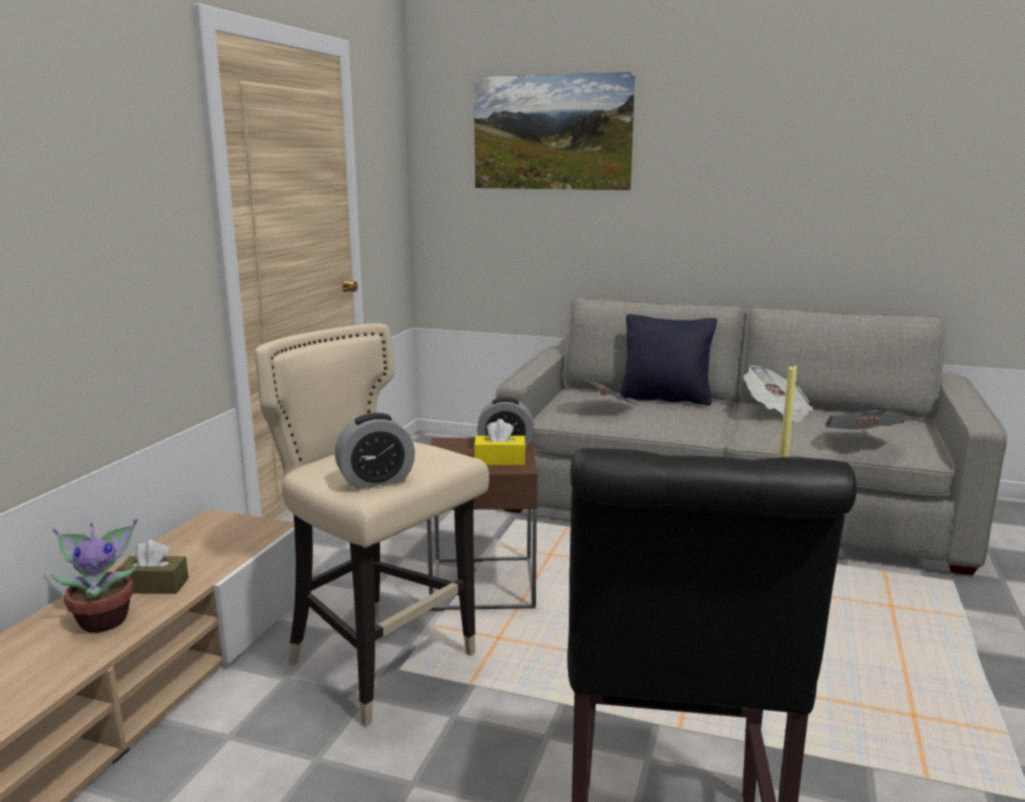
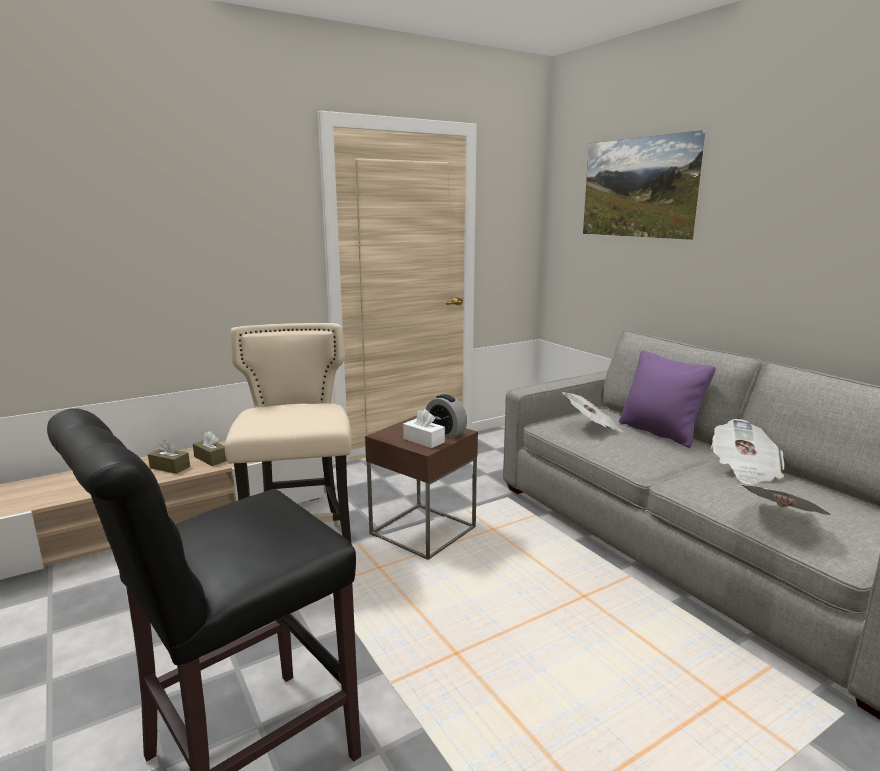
camera: 40 degrees right, 0 degrees up
(105, 619) = (170, 467): potted plant -> brown tissue box
(376, 480) = (261, 424): alarm clock -> none
(500, 460) = (424, 440): yellow tissue box -> white tissue box
(665, 399) = (659, 432): black pillow -> purple pillow
(783, 455) = (109, 444): yellow candle -> none

